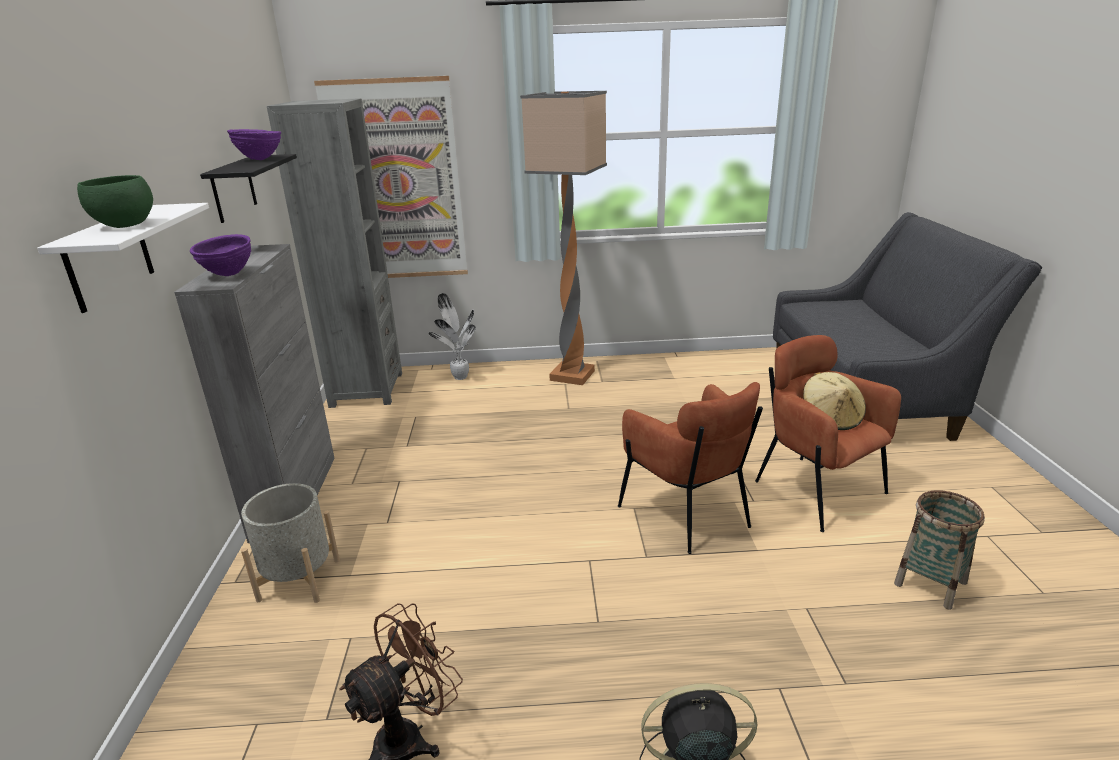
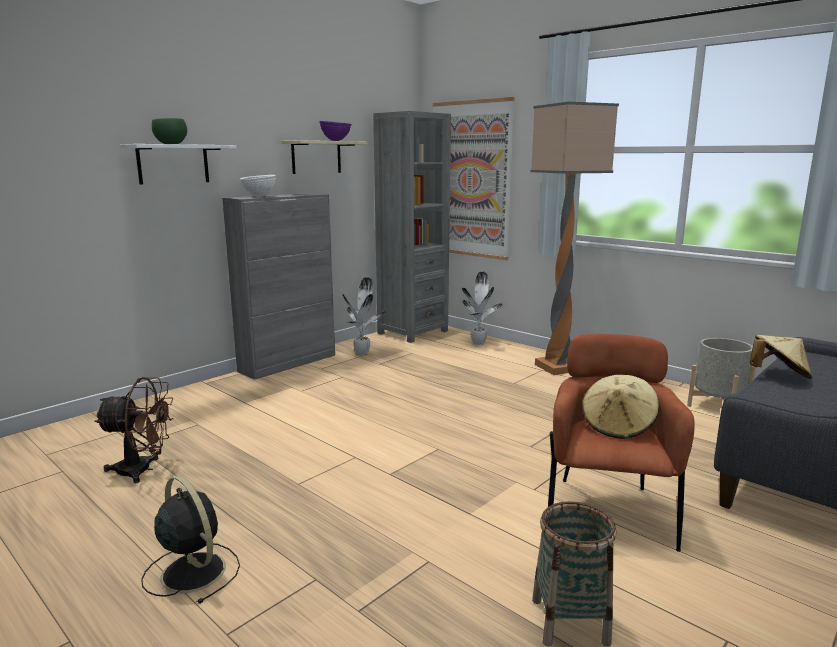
camera: 45 degrees right, 10 degrees down
(228, 275) = (259, 196): purple bowl -> white bowl
(233, 188) = (316, 157): black shelf -> beige shelf
(299, 580) = (225, 394): grey planter -> grey planter (717, 406)
(360, 440) = (362, 352): none -> potted plant
(688, 514) = (466, 470): brown armchair -> none
(828, 330) = (779, 375): none -> beige hat

